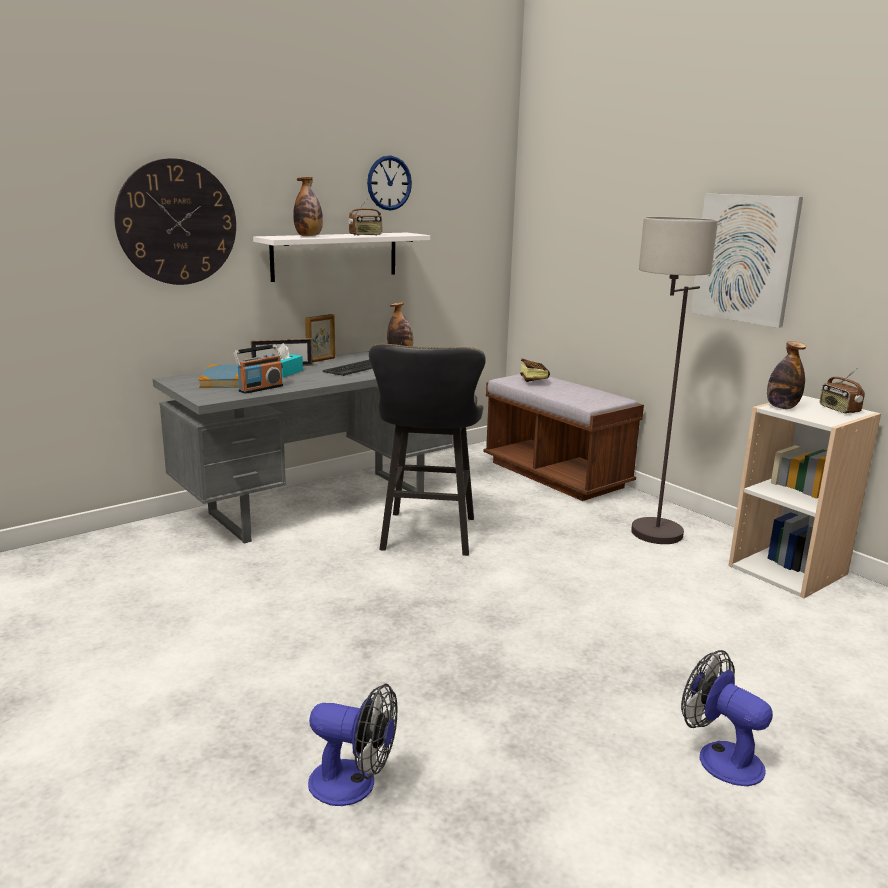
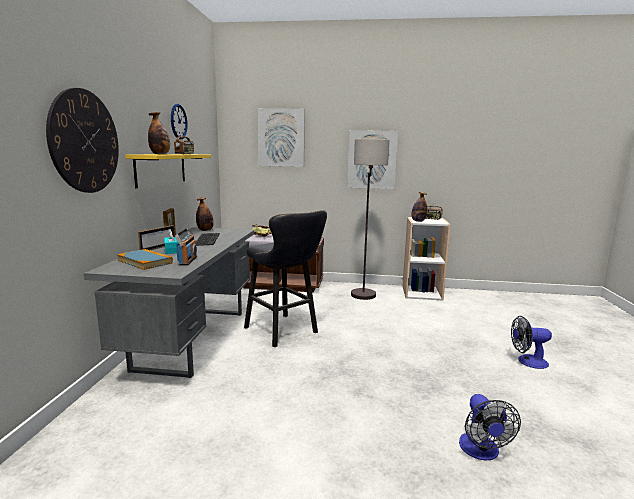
camera: 45 degrees left, 5 degrees down
(335, 256) = (161, 169): white shelf -> yellow shelf
(354, 785) = (481, 452): fan -> fan turned 120 degrees clockwise
(597, 205) = (281, 138): none -> picture

